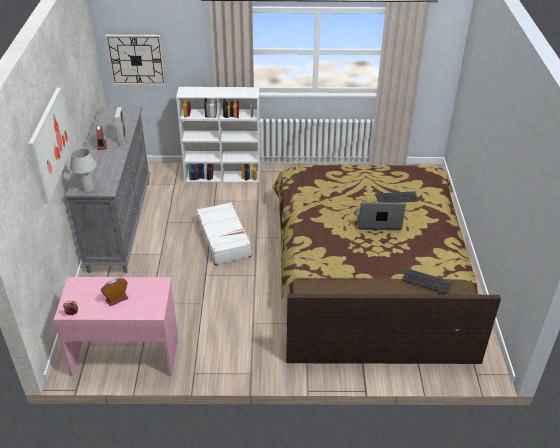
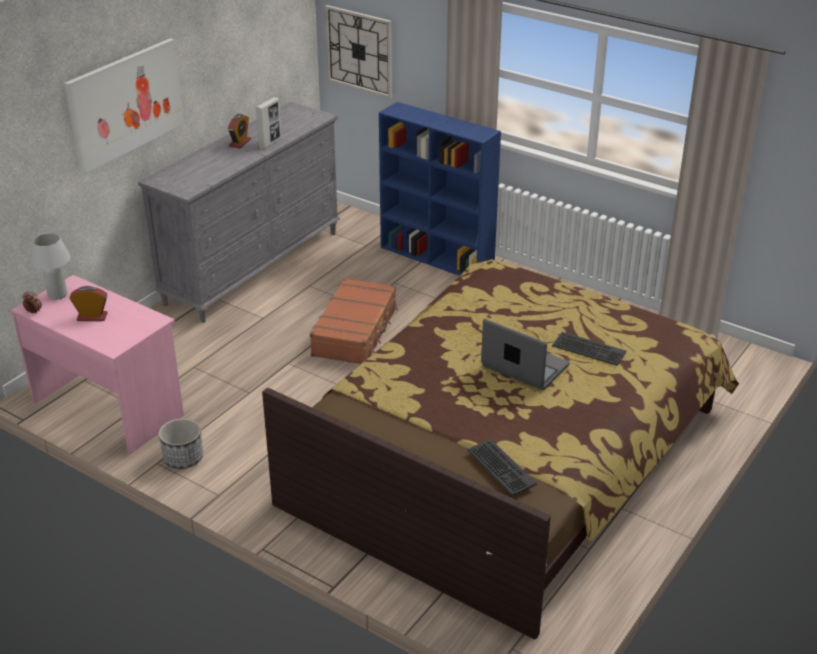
camera: 35 degrees right, 5 degrees down
(88, 189) = (168, 182): white table lamp -> white table lamp (57, 295)
(206, 362) = (183, 458): none -> planter
(223, 176) = (437, 258): white bookcase -> blue bookcase
(224, 239) = (355, 331): white suitcase -> brown suitcase

